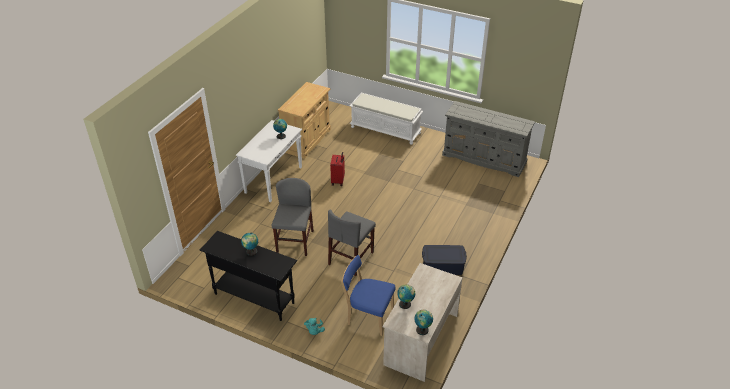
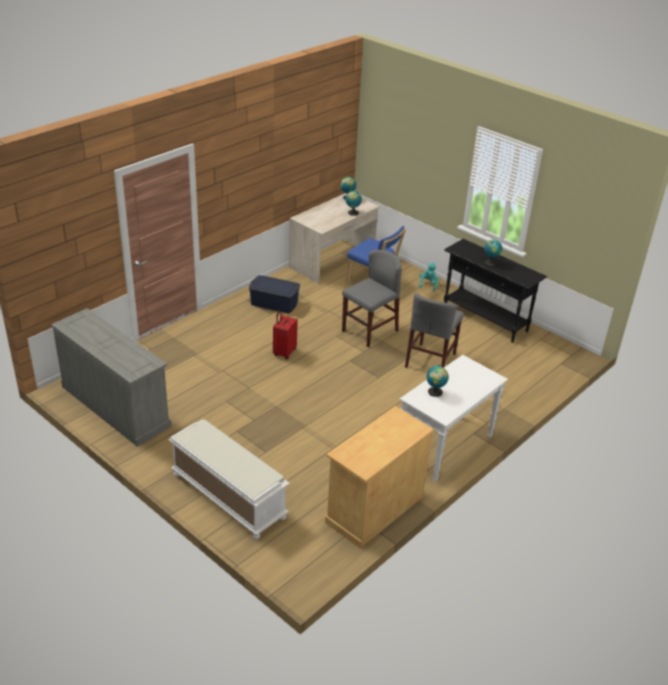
camera: 165 degrees left, 5 degrees down
(338, 181) = (348, 423): red suitcase -> red suitcase (284, 352)

